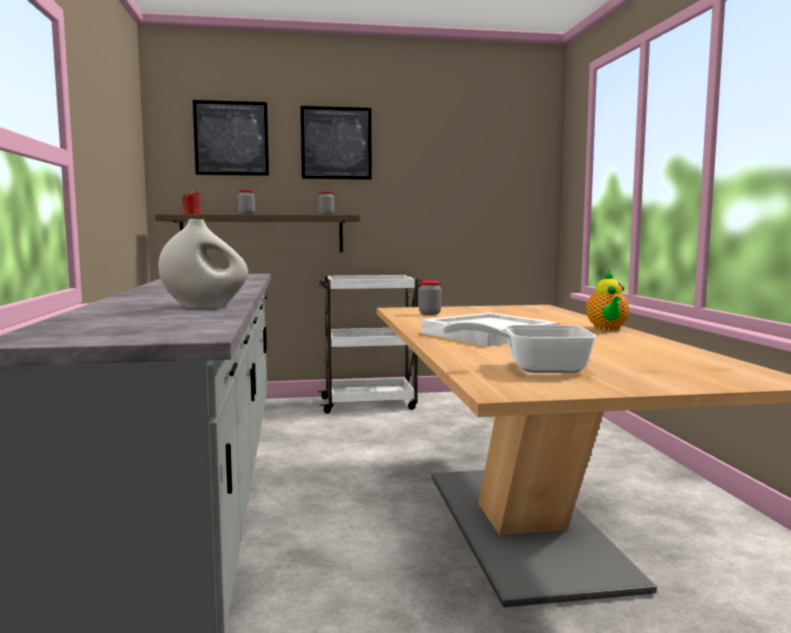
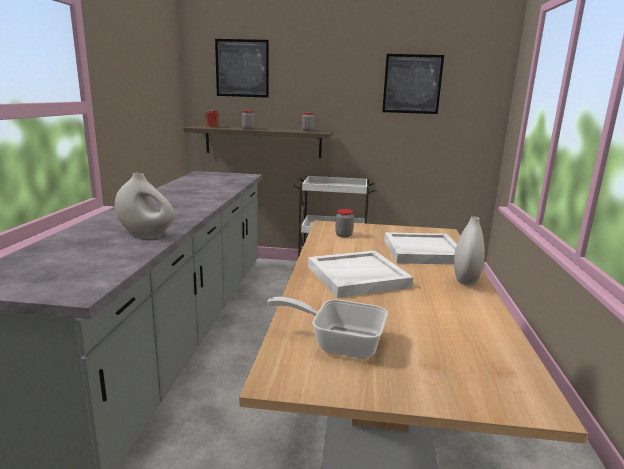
camera: 15 degrees right, 10 degrees up
(336, 143) = (320, 72): picture -> picture (412, 84)
(535, 317) = (422, 252): none -> white tray
(607, 329) = (466, 280): teapot -> white vase

